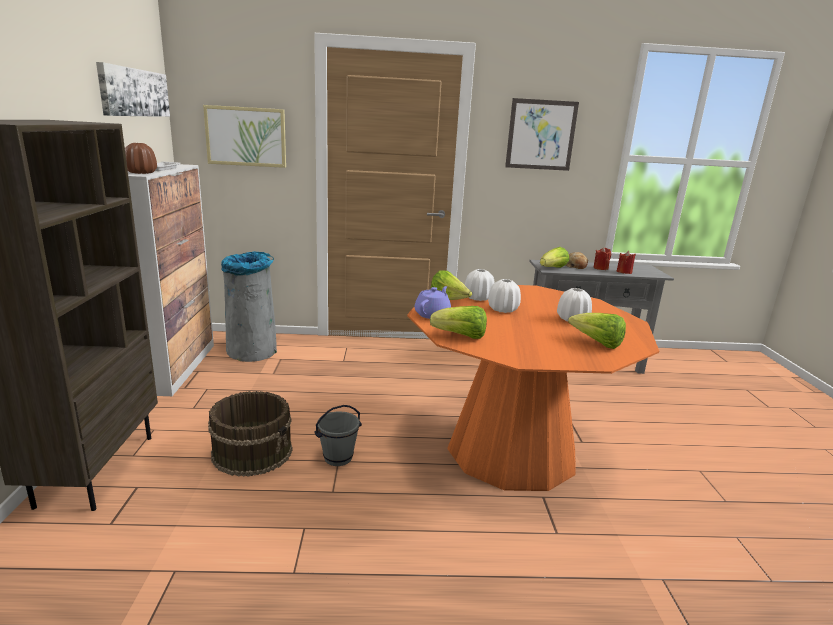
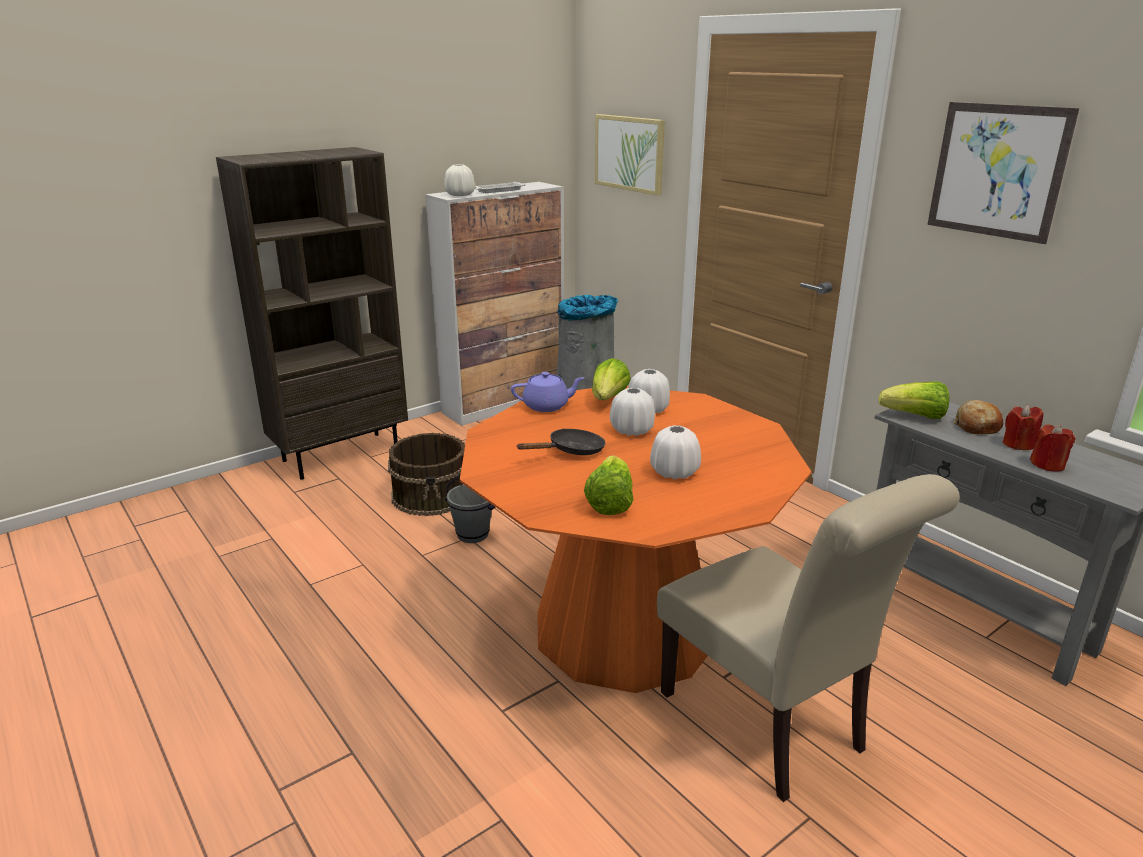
camera: 55 degrees right, 5 degrees up
(134, 92) = (504, 107): picture -> none
(141, 173) = (460, 195): brown vase -> white vase
(460, 336) = (505, 433): lettuce -> none
(514, 330) = (571, 451): none -> black frying pan
(630, 448) = (770, 727): none -> beige chair

